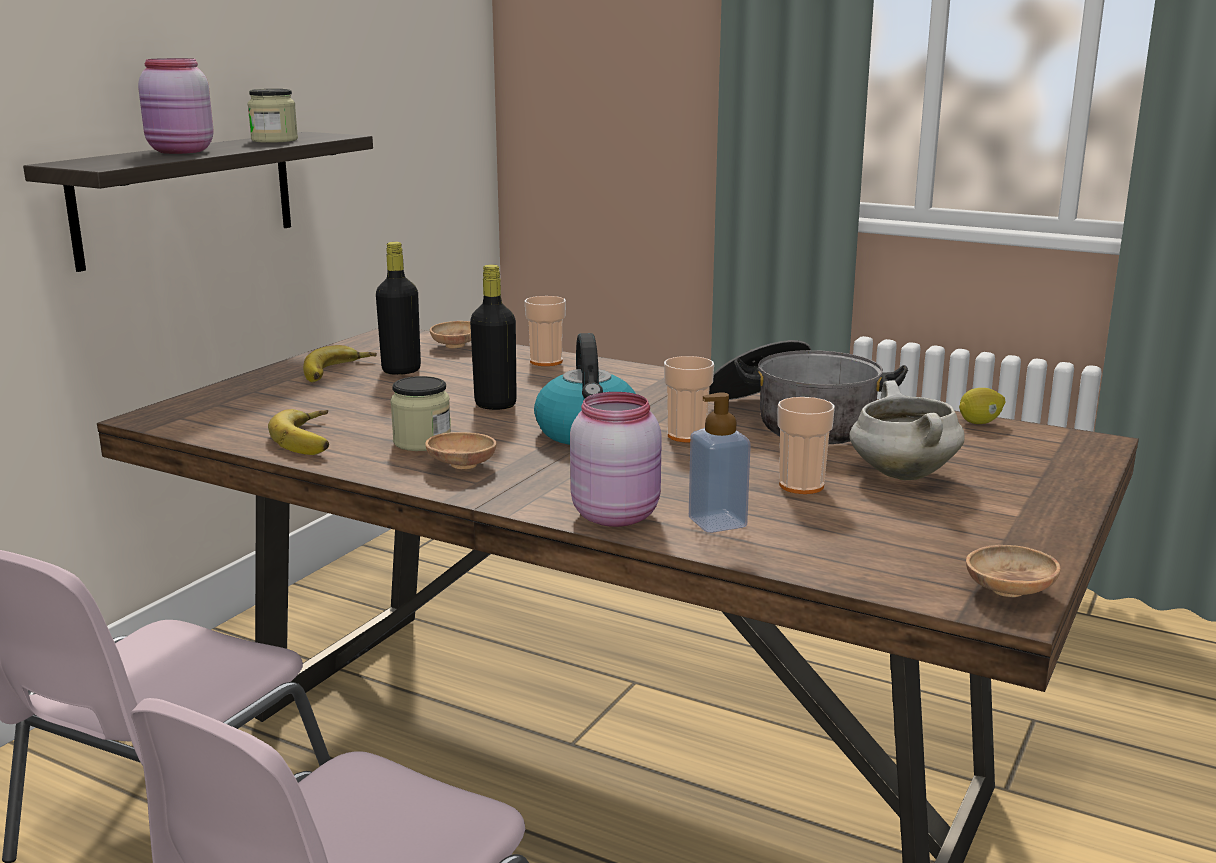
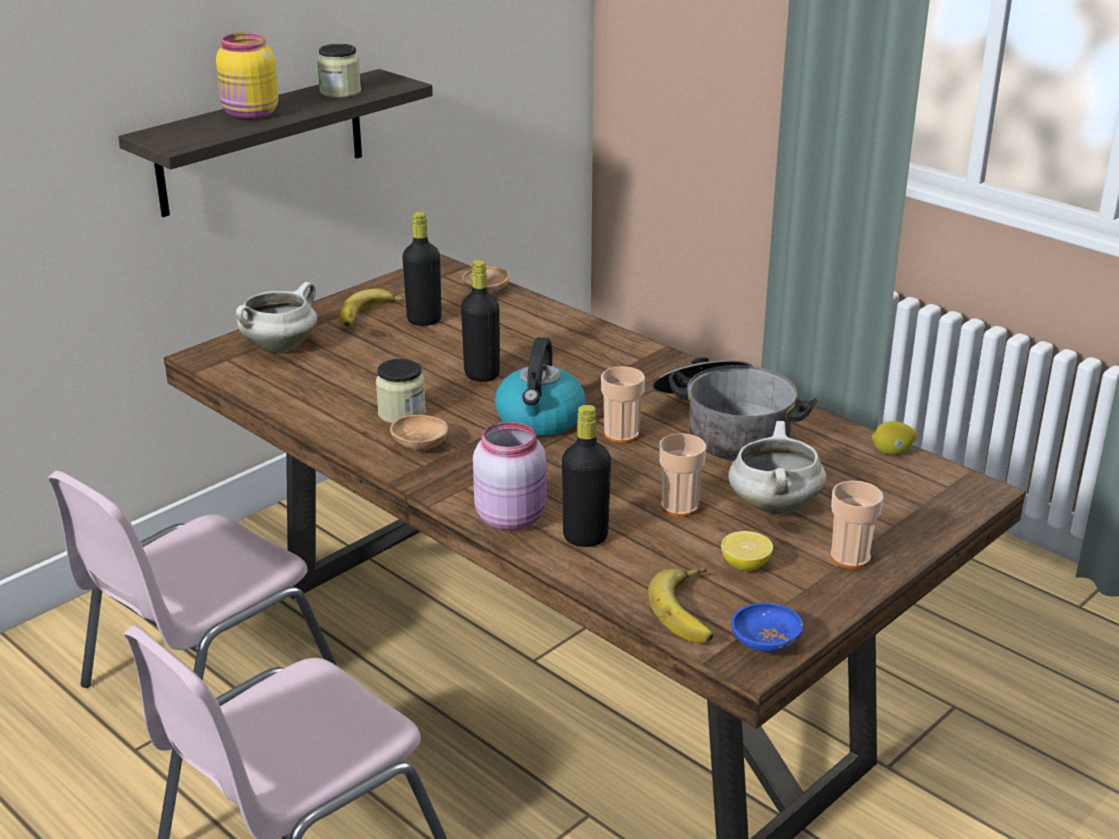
camera: 15 degrees right, 10 degrees up
(181, 151) = (250, 115): pink jar -> yellow jar
(242, 402) = (280, 346): none -> white cooking pot
(313, 438) = (319, 398): banana -> banana (693, 611)
(546, 361) = (553, 322): cup -> cup (850, 557)
(717, 522) = (585, 537): soap dispenser -> black bottle
(919, 526) = (745, 565): none -> lemon
(1009, 592) = (765, 643): brown bowl -> blue bowl

